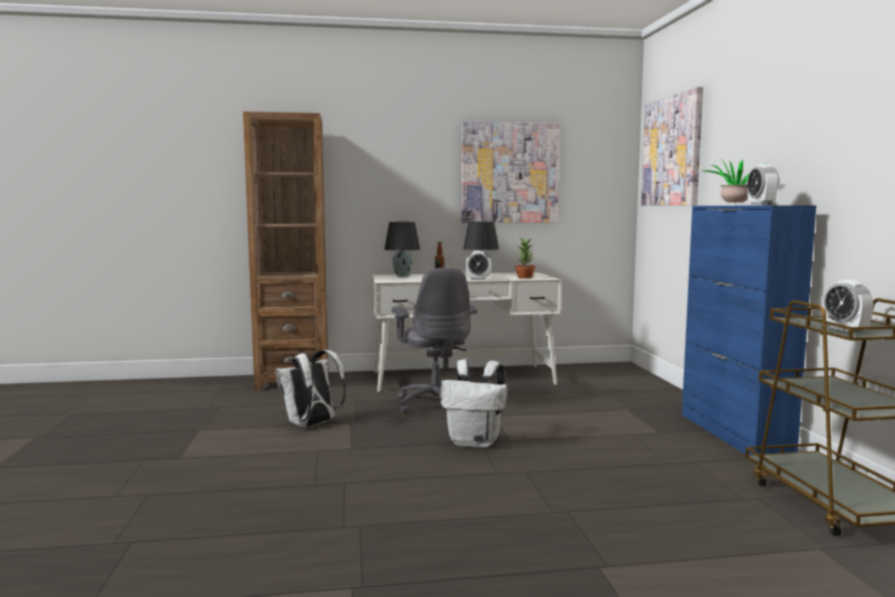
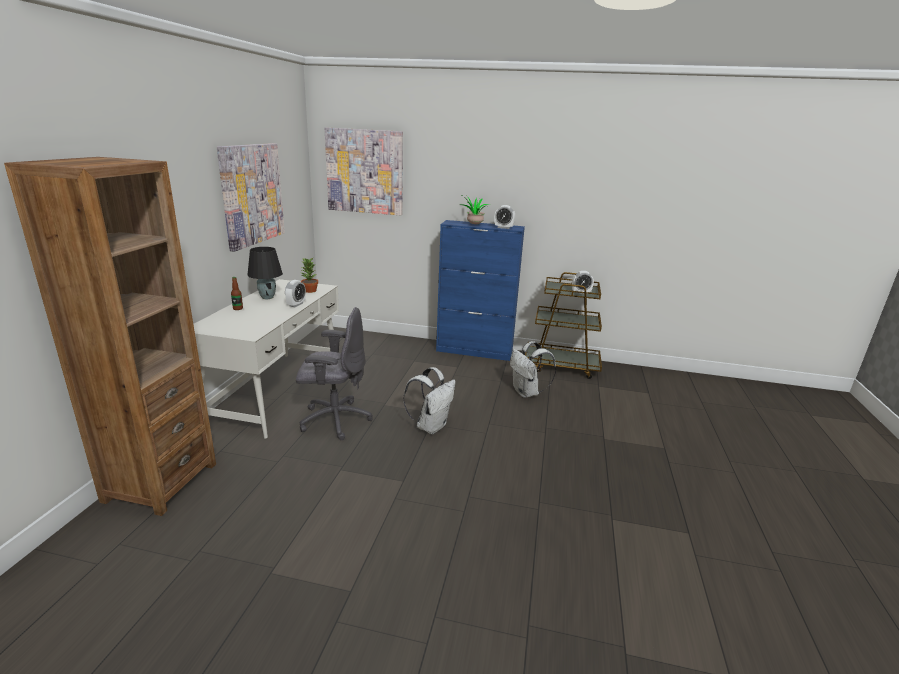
camera: 70 degrees left, 15 degrees up
(311, 425) = (328, 492): white backpack -> white backpack (527, 393)
(402, 275) = (219, 322): black table lamp -> none

